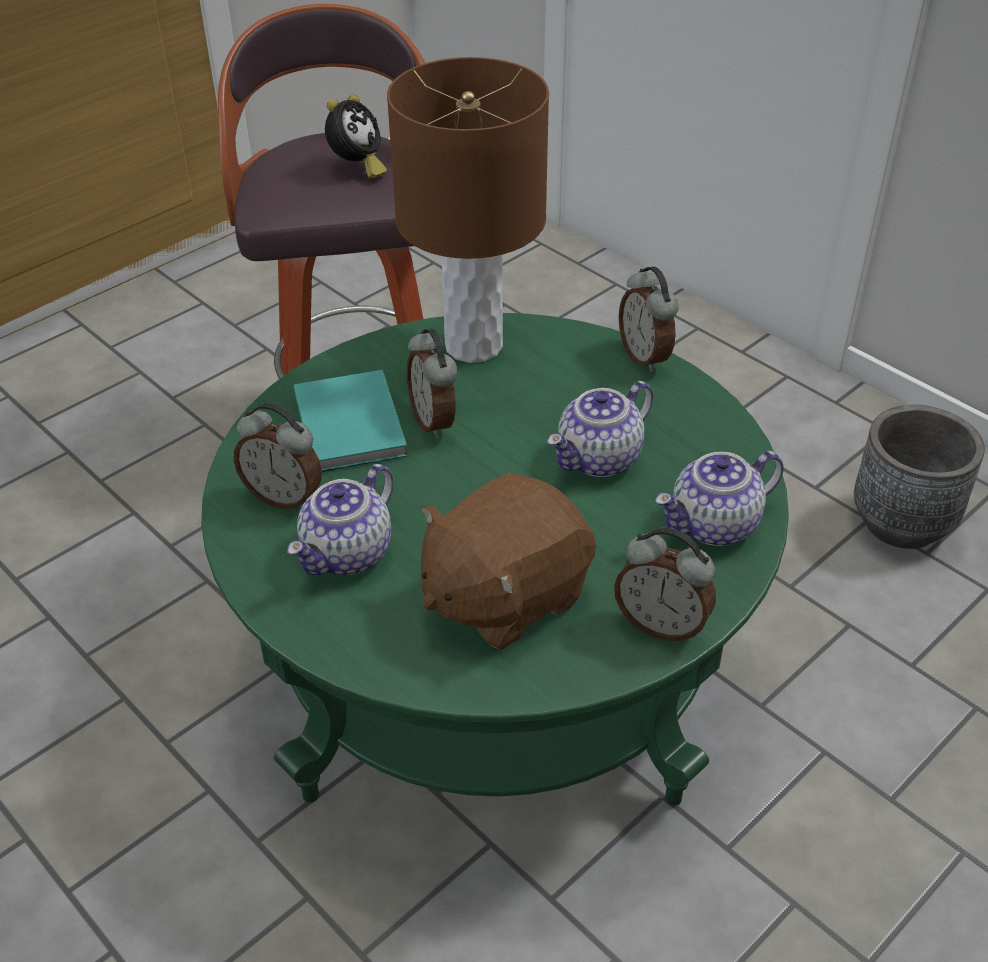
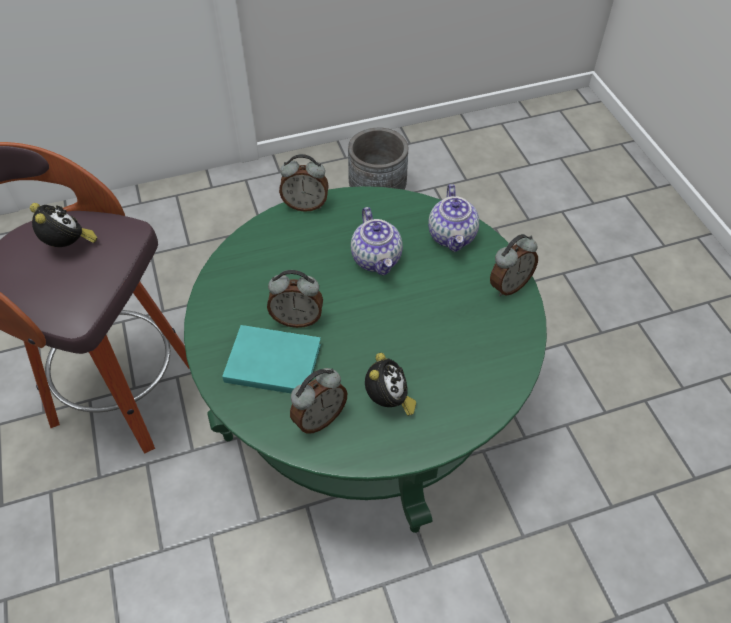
camera: 65 degrees left, 10 degrees up
(348, 554) = (388, 401): teapot -> alarm clock
(474, 346) = (240, 274): brown table lamp -> none
(504, 596) = (458, 340): brown plush toy -> none

